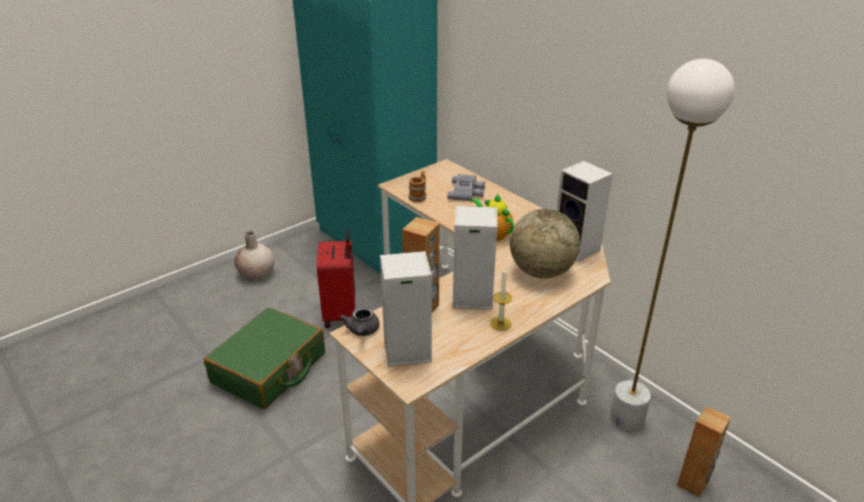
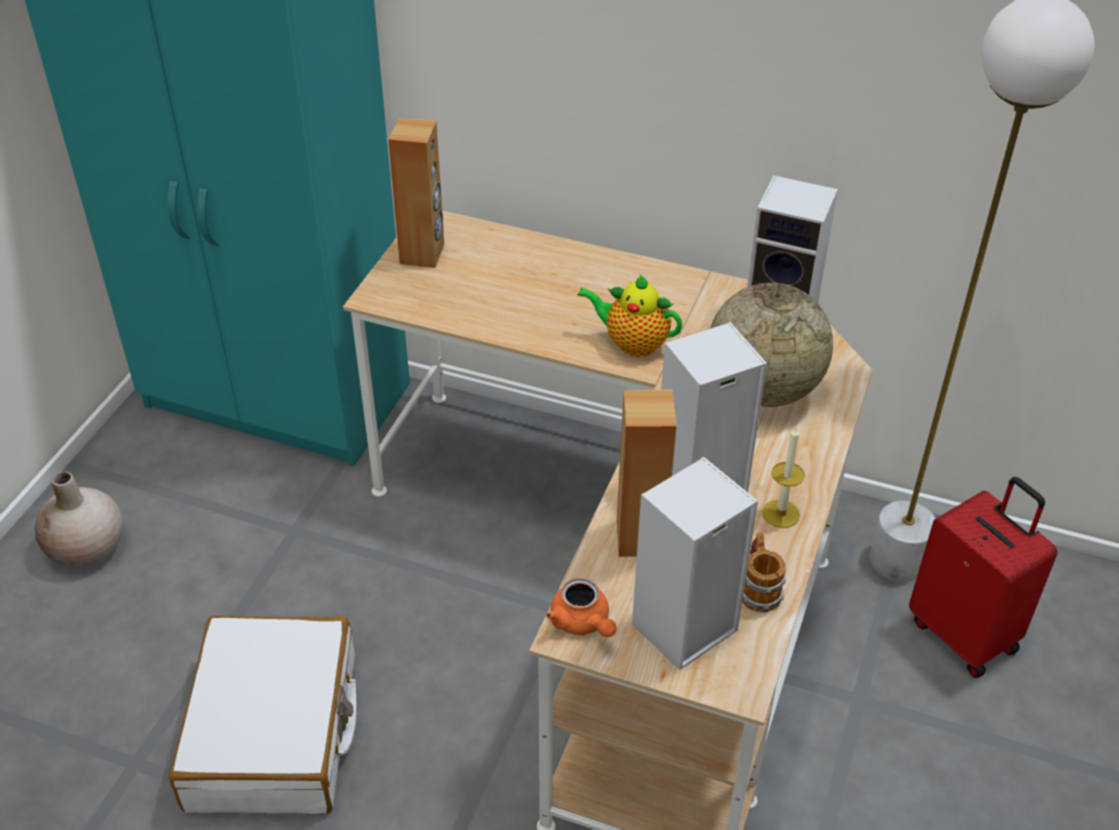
camera: 30 degrees left, 10 degrees up
(269, 369) = (274, 732): green suitcase -> white suitcase
(341, 314) = (324, 567): red suitcase -> red suitcase (964, 634)
(362, 331) = (583, 623): grey teapot -> orange teapot
(419, 196) = (442, 307): mug -> mug (758, 589)
(467, 192) = (517, 268): grey binoculars -> none
(693, 483) = (1041, 624): brown speaker -> brown speaker (423, 254)

